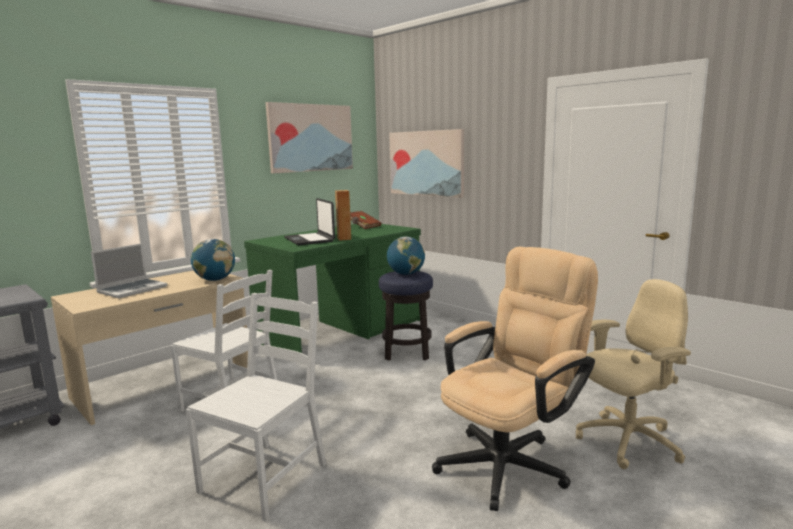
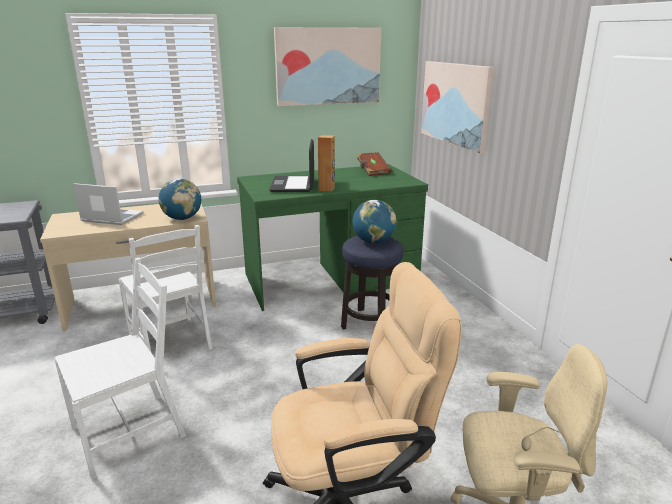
camera: 25 degrees right, 10 degrees up
(133, 289) = (111, 218): laptop -> laptop turned 135 degrees counterclockwise

